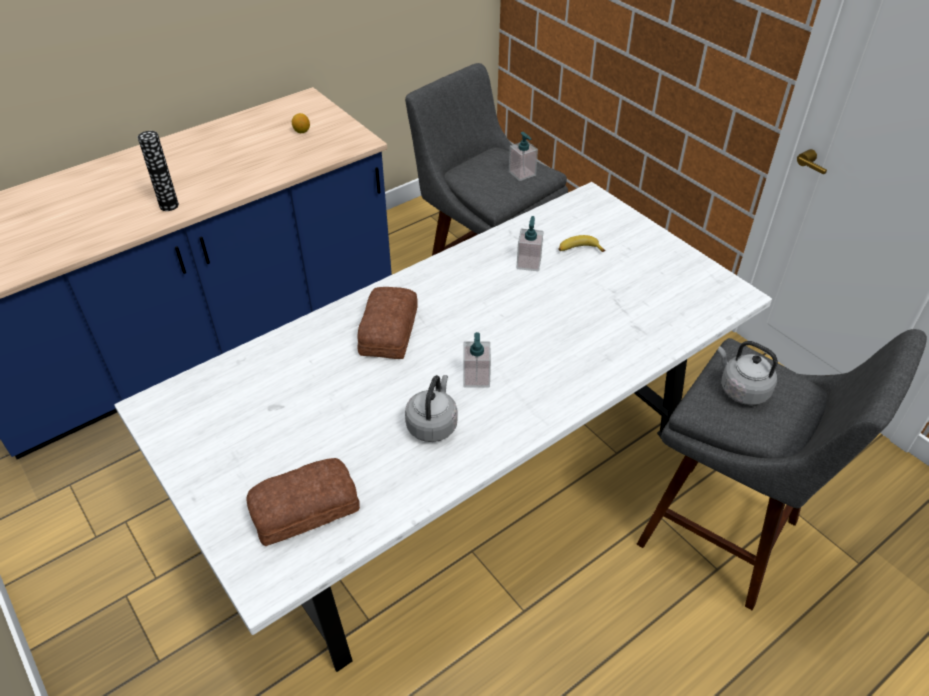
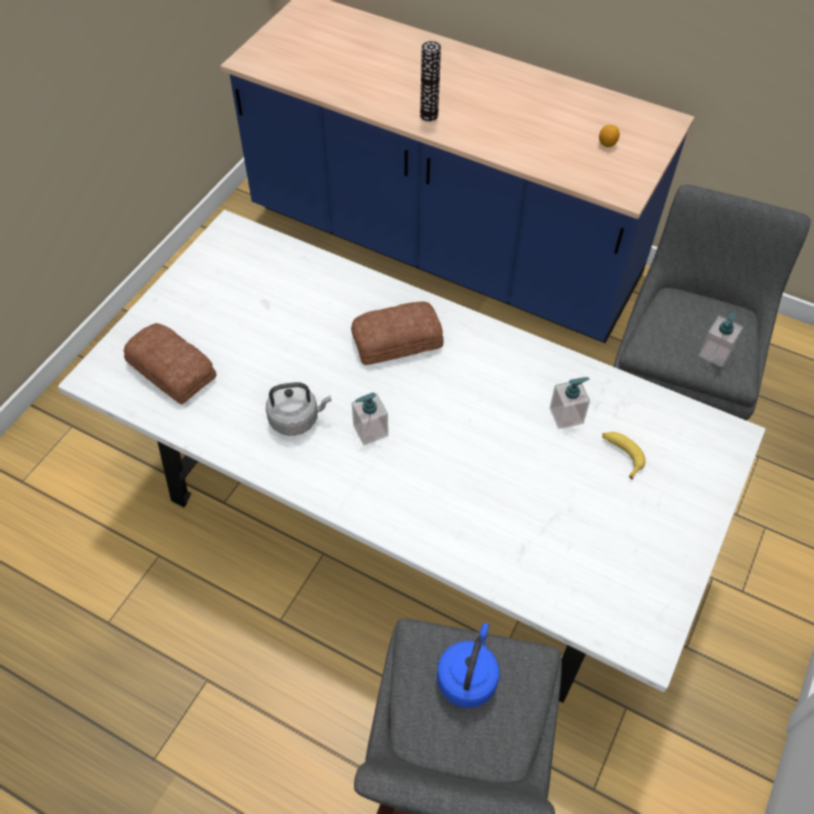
camera: 65 degrees right, 10 degrees up
(741, 389) = (468, 677): grey kettle -> blue kettle

